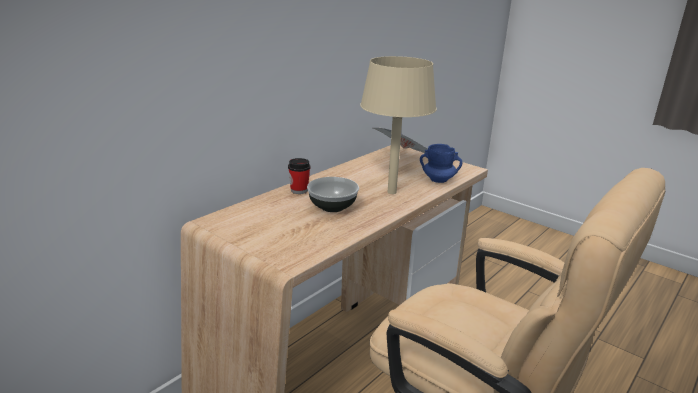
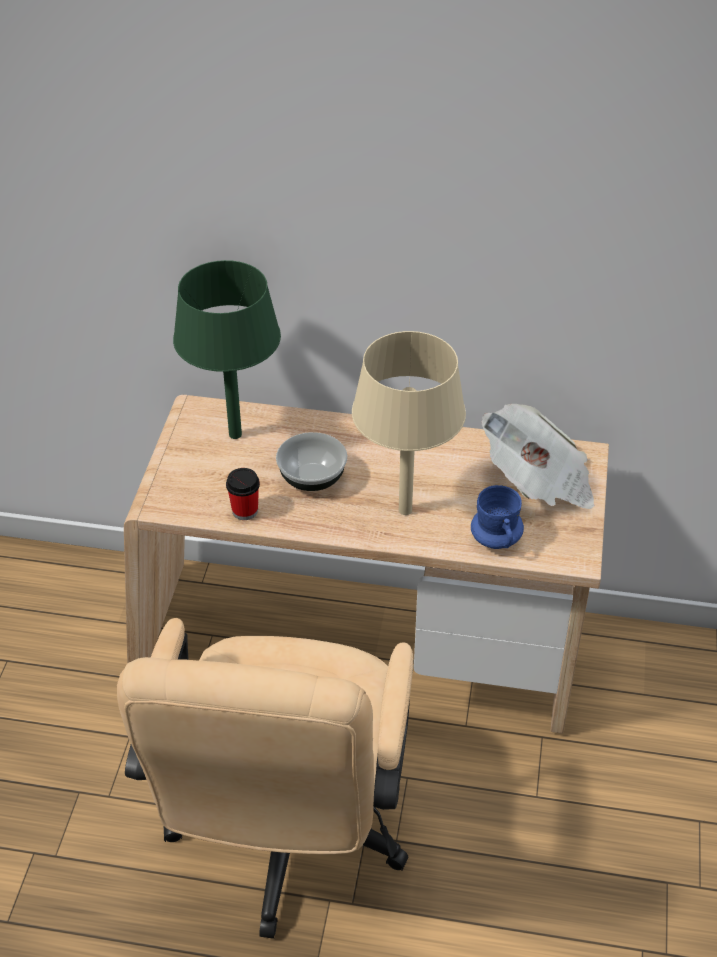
camera: 60 degrees right, 20 degrees up
(257, 217) = (235, 434): none -> green table lamp
(299, 190) = (332, 431): cup -> cup (245, 511)

